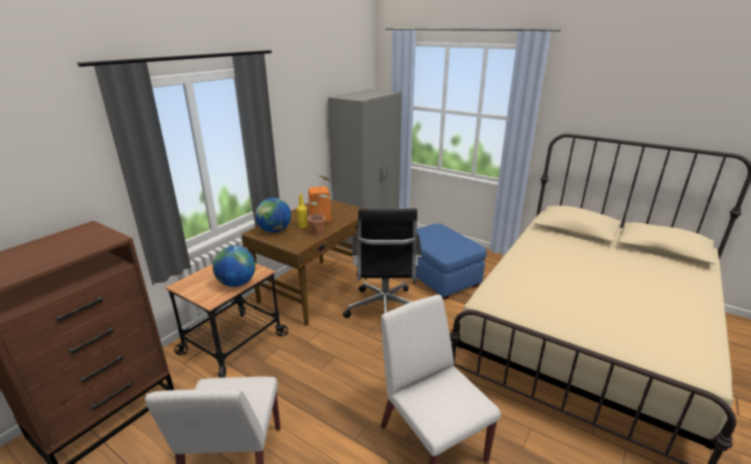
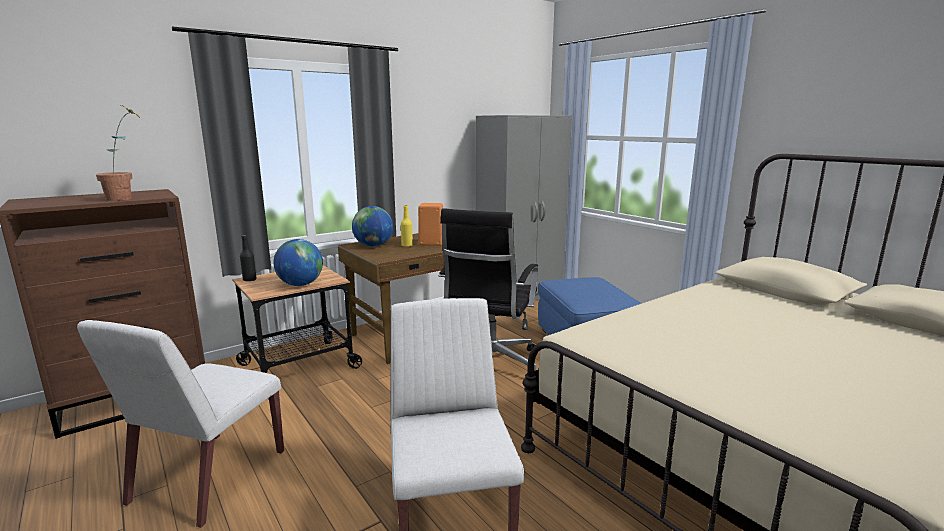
camera: 20 degrees right, 10 degrees down
(184, 285) = (249, 280): none -> black bottle
(320, 230) = (422, 250): potted plant -> potted plant (127, 198)

